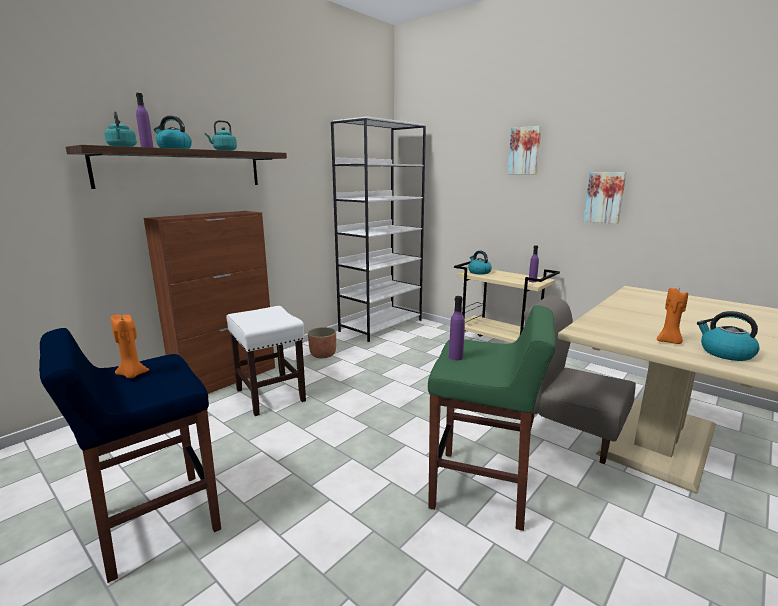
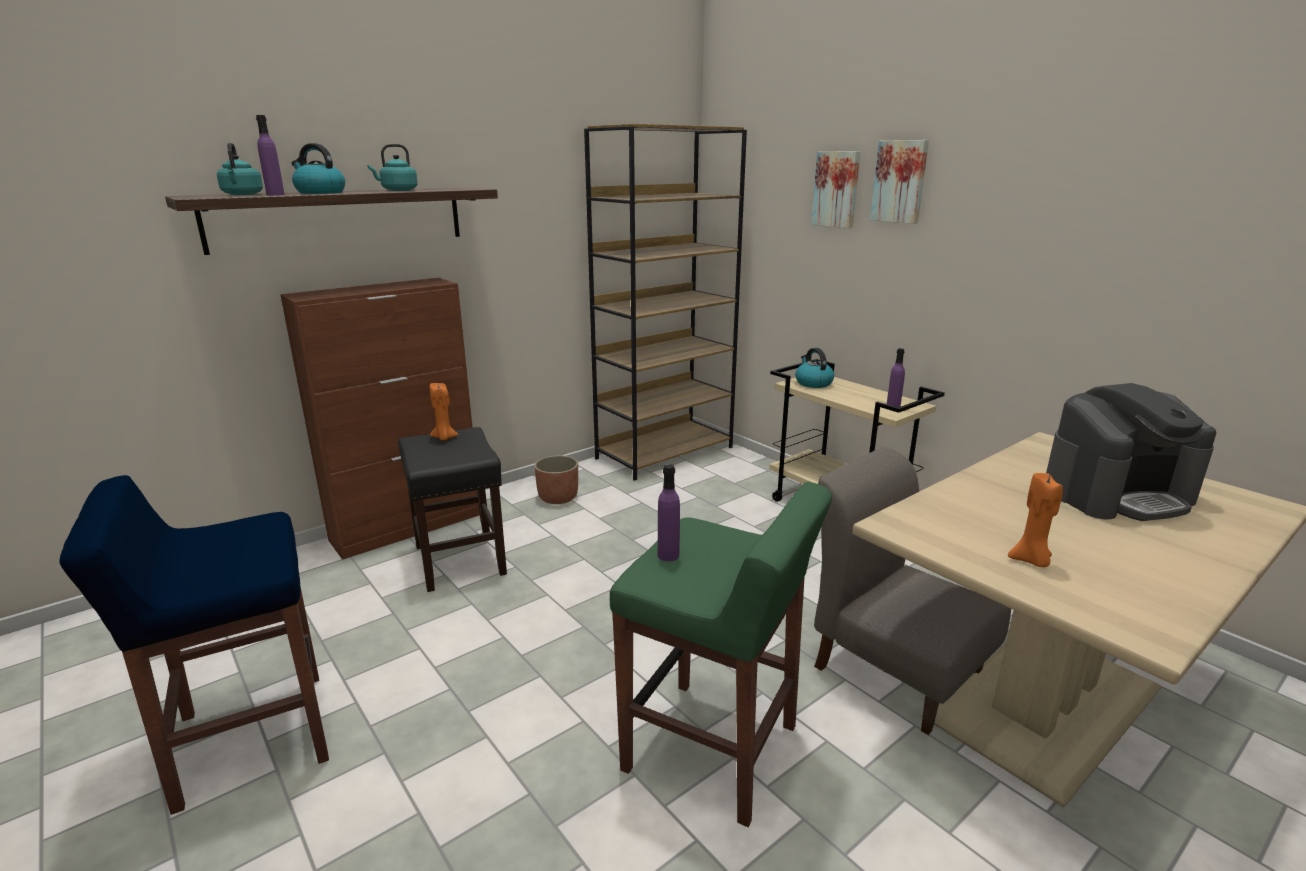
camera: 10 degrees right, 5 degrees up
(132, 375) = (210, 545): orange candle -> orange candle (444, 438)
(271, 395) = (460, 560): white stool -> black stool
(381, 325) = (665, 452): white bookcase -> brown bookcase
(604, 197) = (1026, 272): picture -> picture (837, 189)
(687, 310) = (1117, 494): none -> coffee machine
(725, 353) = (1115, 594): kettle -> none

